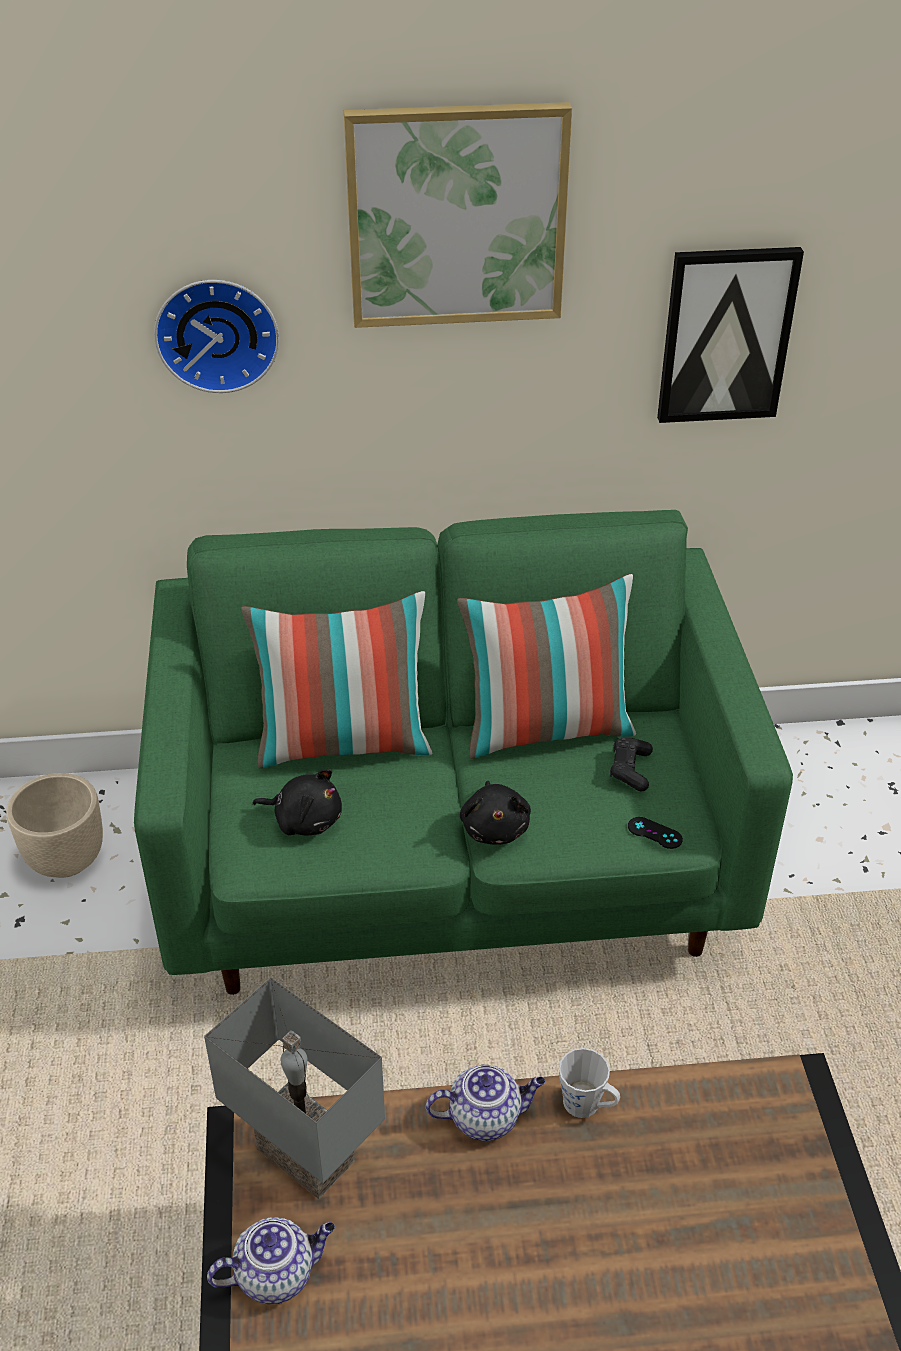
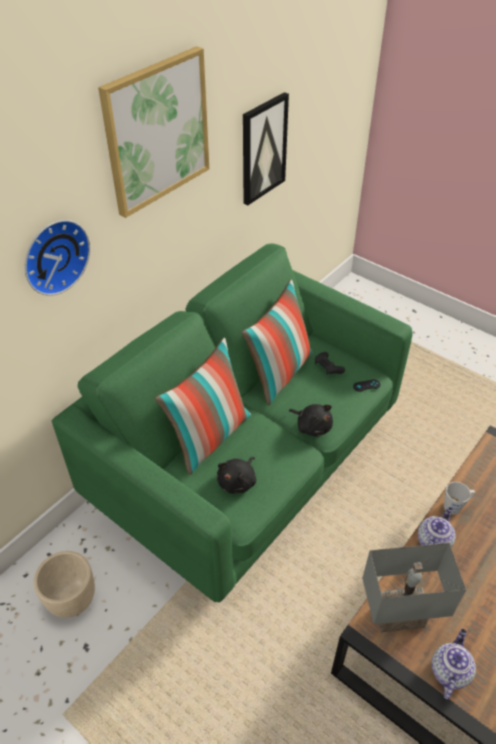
camera: 45 degrees left, 5 degrees up
(305, 820) = (238, 481): black plush toy -> black plush toy turned 150 degrees clockwise

